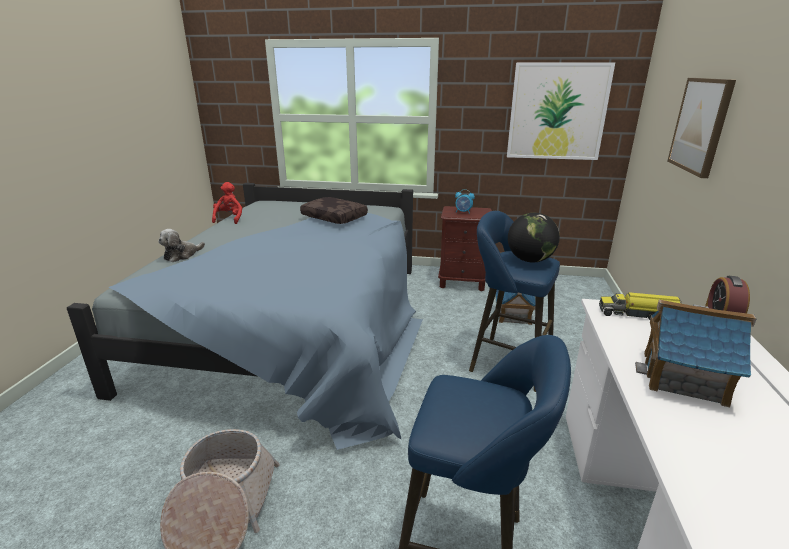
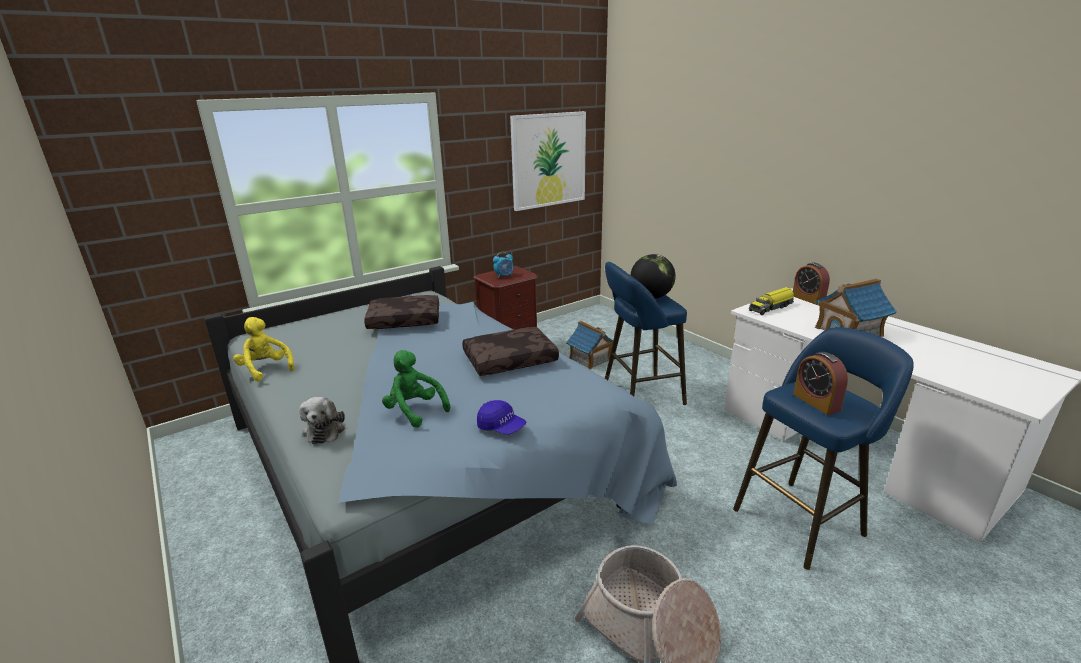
camera: 45 degrees left, 0 degrees up
(223, 264) = (414, 411): none -> green plush toy
(229, 219) = (266, 369): red plush toy -> yellow plush toy
(233, 293) = (501, 427): none -> blue cap
(330, 260) = (510, 359): none -> brown pillow
(454, 406) = (816, 402): none -> alarm clock
(700, 125) = (706, 162): picture -> none

